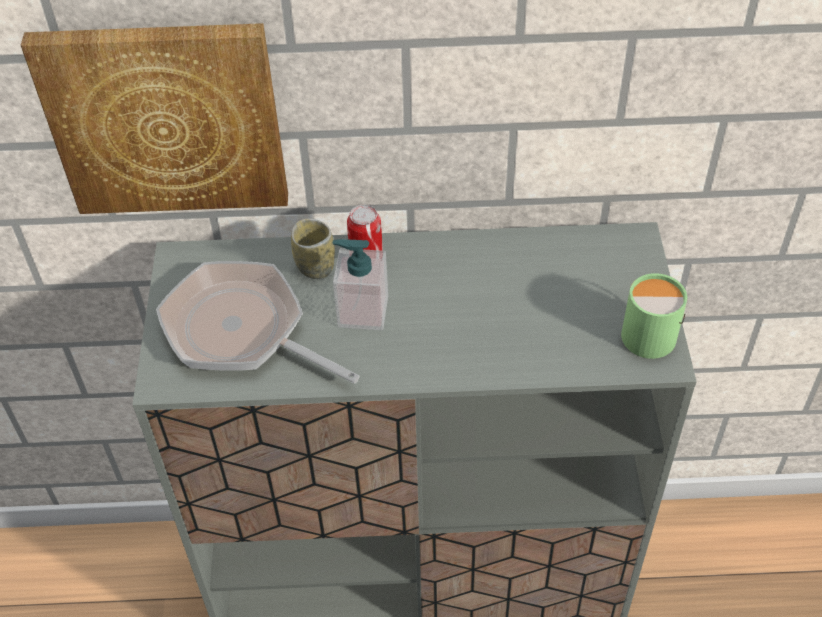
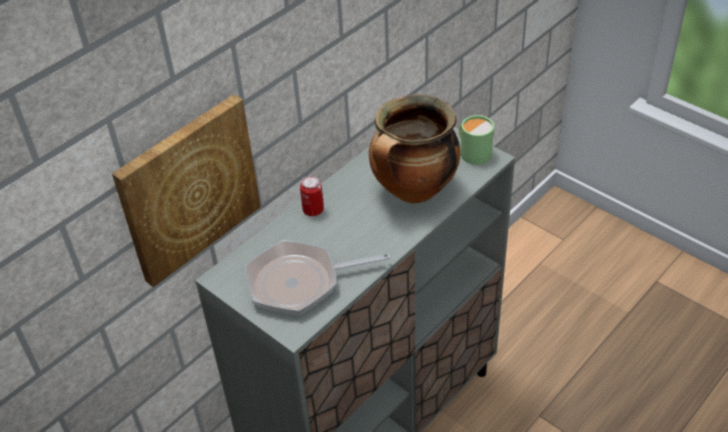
camera: 45 degrees left, 5 degrees down
(315, 266) = (295, 231): cup -> none
(362, 311) = (345, 232): soap dispenser -> none
(505, 324) = (414, 191): none -> cooking pot

